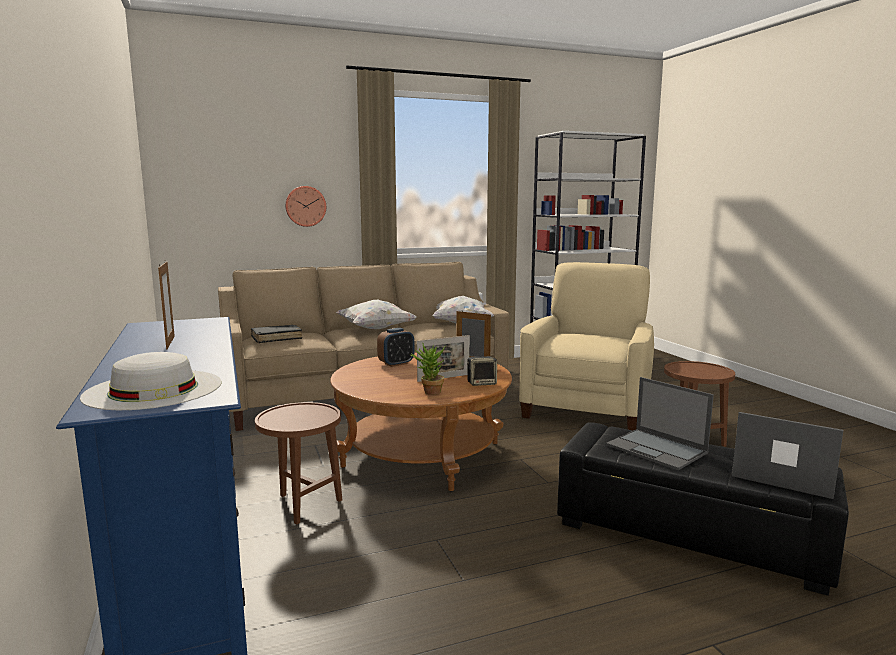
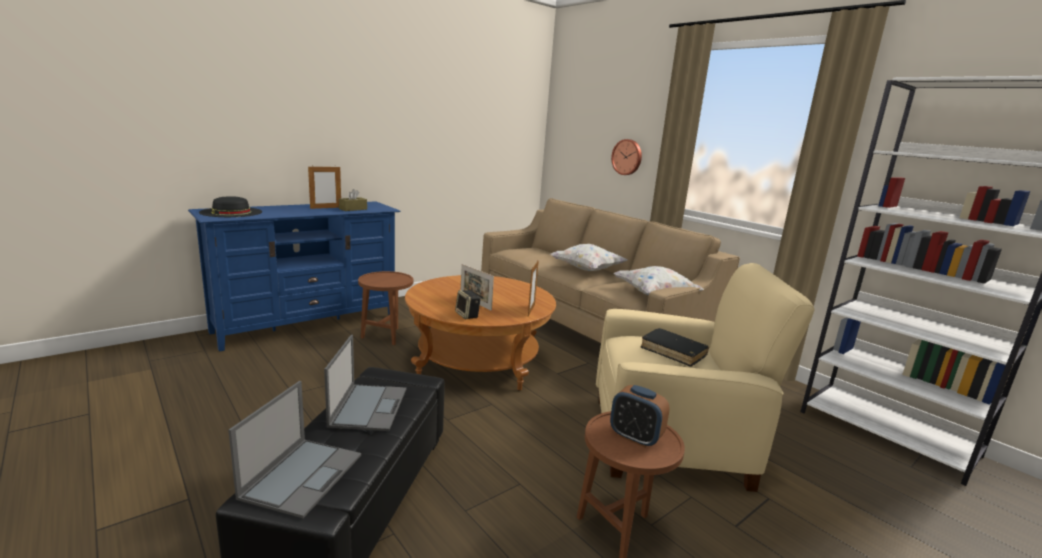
camera: 70 degrees right, 5 degrees up
(154, 389) = (231, 212): white hat -> black hat
(199, 331) = (353, 209): none -> brown tissue box
(276, 338) = (524, 250): black book -> black book (673, 352)
(396, 364) = (505, 287): alarm clock -> alarm clock (635, 437)
(429, 392) = (434, 301): potted plant -> none
(657, 449) = (369, 406): laptop -> laptop turned 150 degrees clockwise

